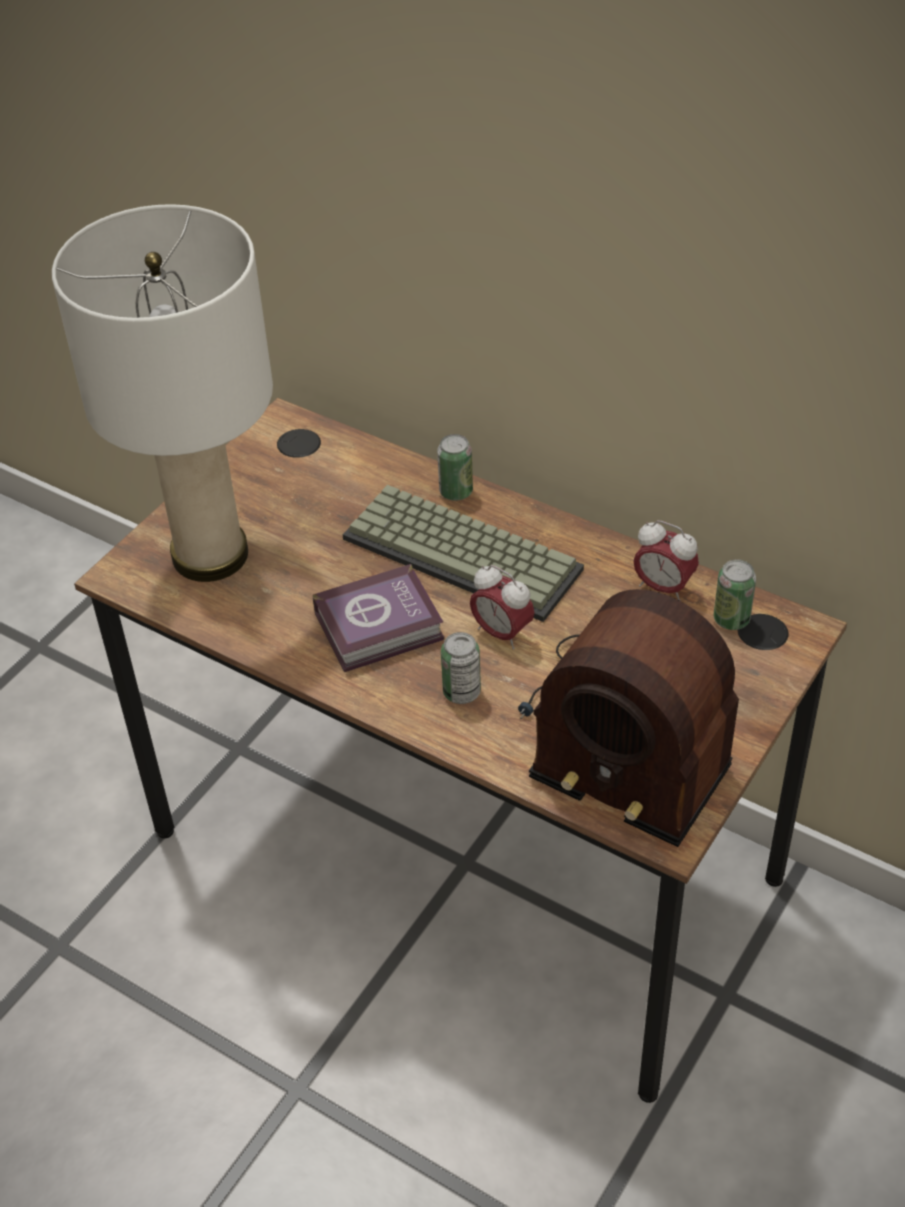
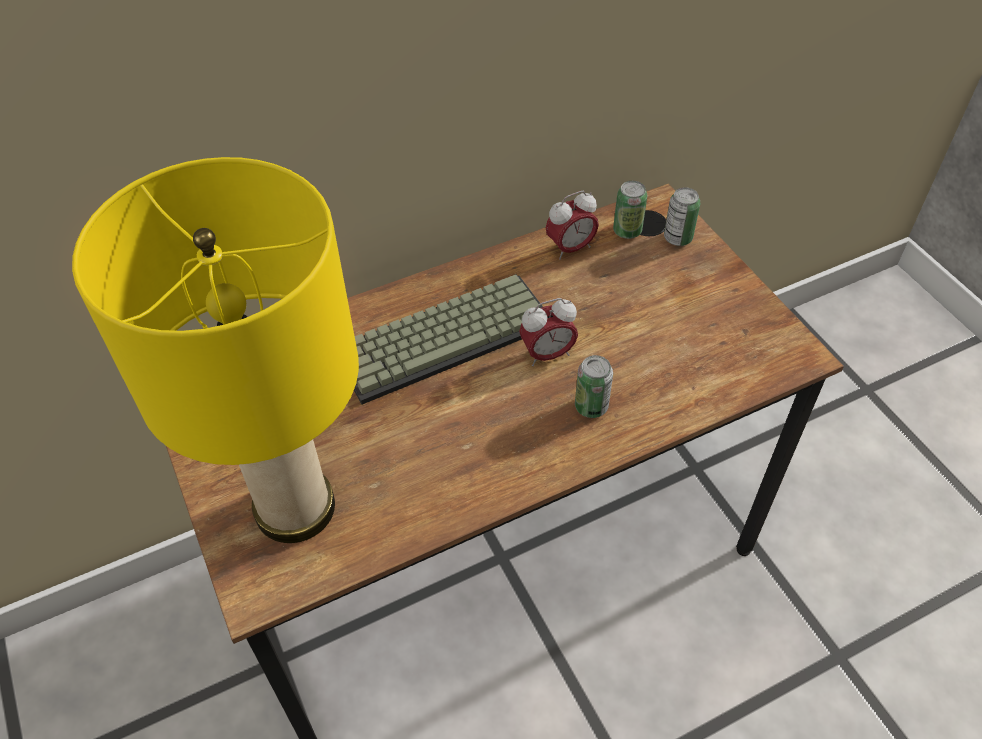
camera: 60 degrees left, 5 degrees up
(210, 556) = (296, 508): white table lamp -> yellow table lamp
(382, 627) = (483, 423): book -> none
(456, 492) = (372, 310): can -> can (678, 238)
(624, 733) = (694, 335): radio -> none

